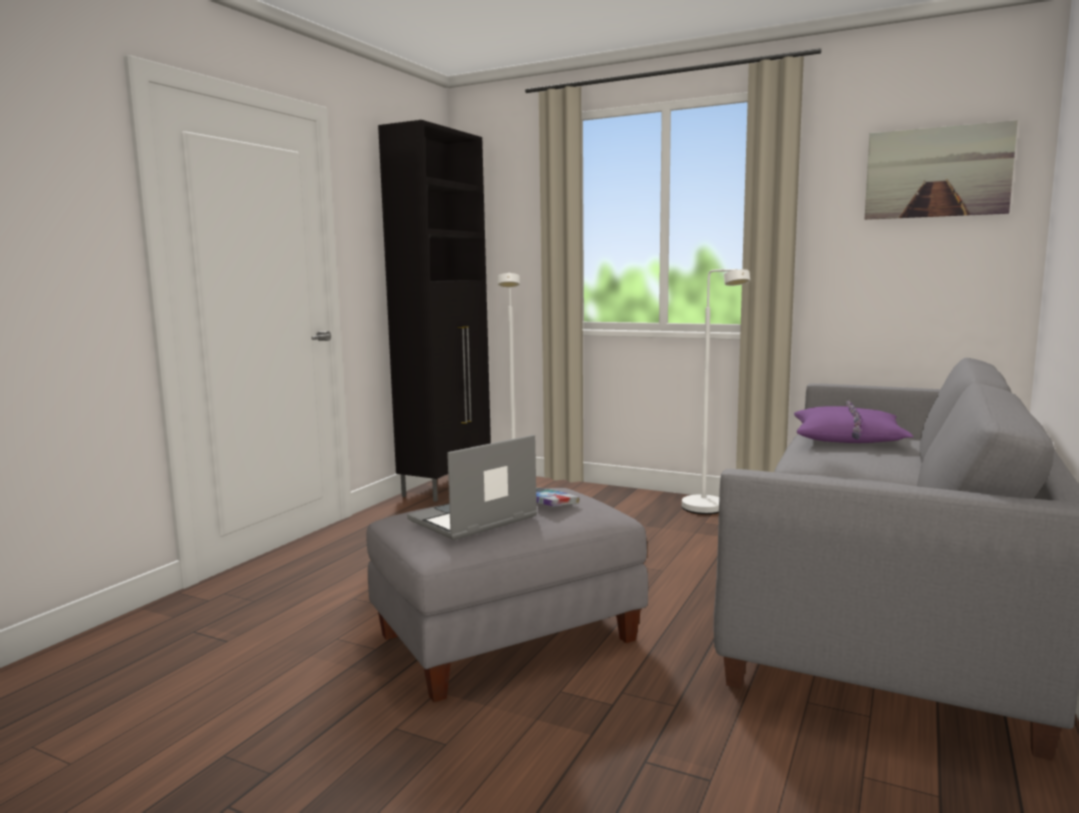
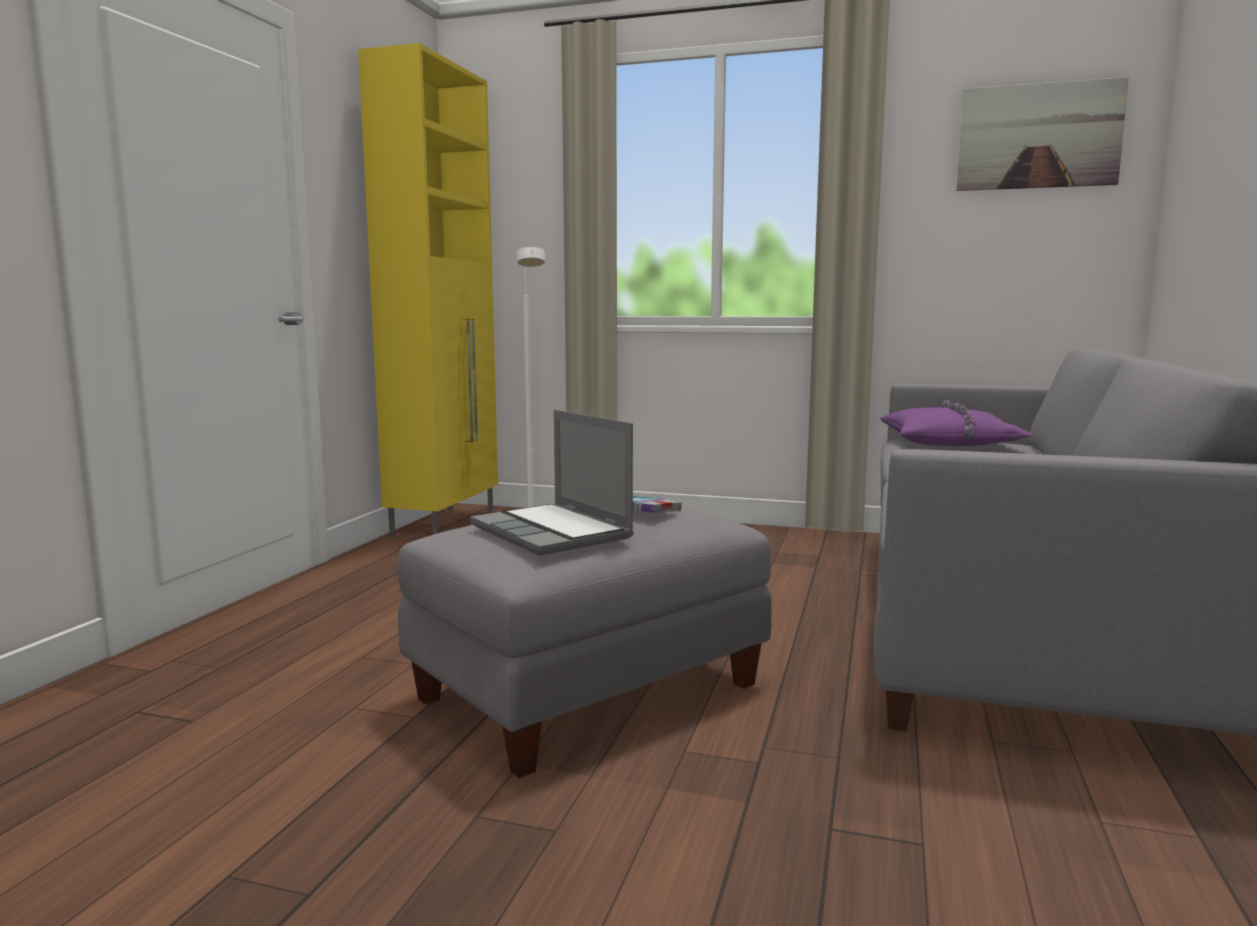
camera: 10 degrees left, 0 degrees up
(447, 485) = (446, 523): black cabinet -> yellow cabinet
(472, 520) = (553, 532): laptop -> laptop turned 75 degrees counterclockwise
(710, 511) = (779, 540): white floor lamp -> none

